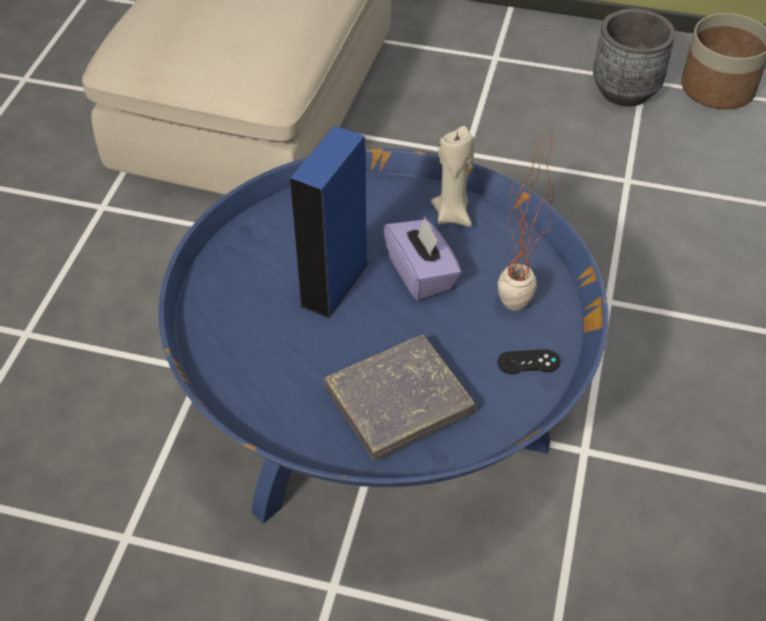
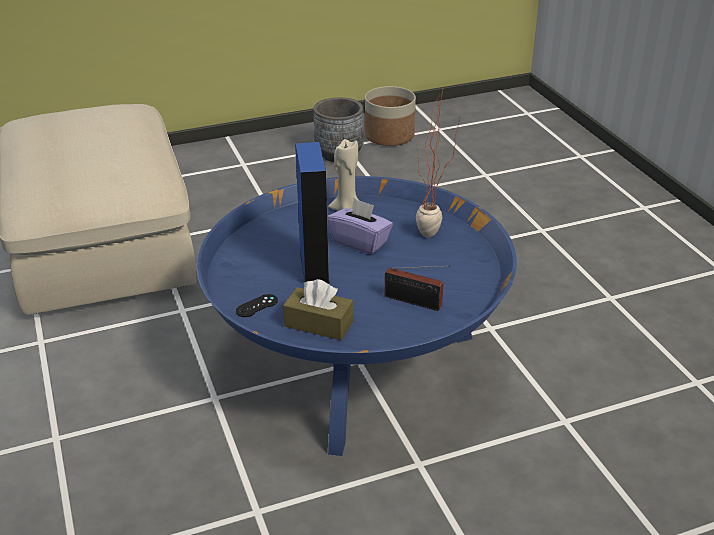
camera: 35 degrees left, 15 degrees down
(263, 371) = (319, 324): none -> brown tissue box
(399, 402) = (416, 302): grey book -> radio
(528, 362) = (465, 255): black game controller -> black game controller (257, 306)

